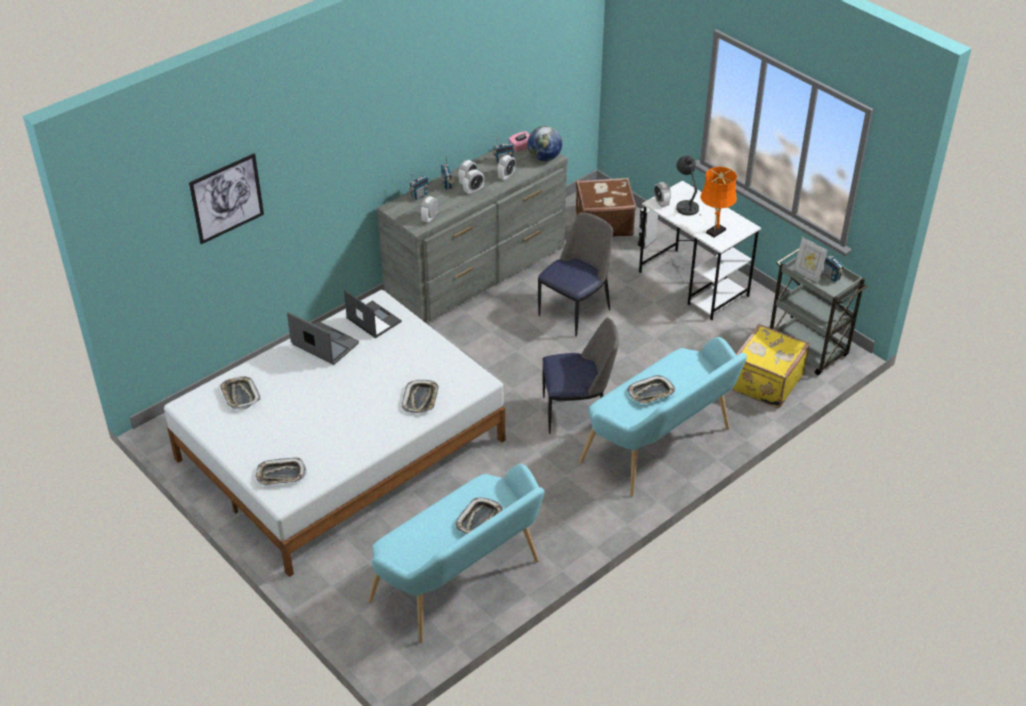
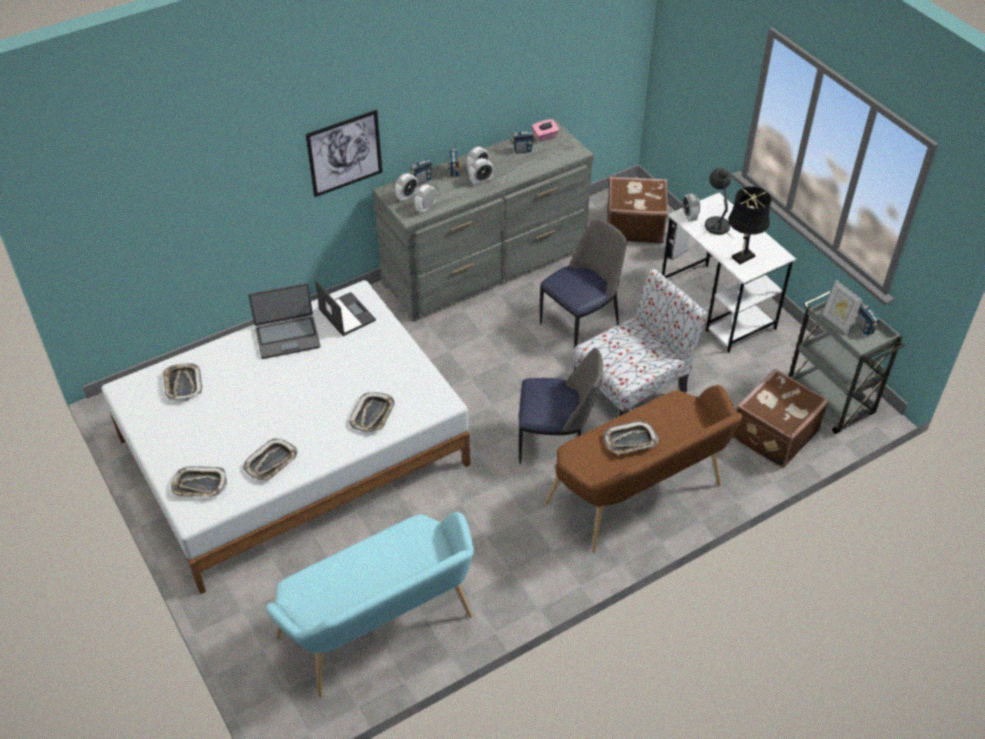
camera: 10 degrees right, 5 degrees up
(227, 198) = (189, 168): picture -> picture (344, 153)
(324, 345) = (287, 337): laptop -> laptop turned 120 degrees clockwise
(479, 520) = (401, 571): tray -> tray (271, 463)
(506, 176) = (521, 168): alarm clock -> alarm clock (407, 197)
(544, 158) = (567, 152): globe -> none
(634, 358) = (632, 387): none -> chair
(662, 448) = (640, 498): turquoise bench -> brown bench
(714, 232) = (741, 258): orange table lamp -> black table lamp
(764, 382) = (773, 434): yellow suitcase -> brown suitcase

